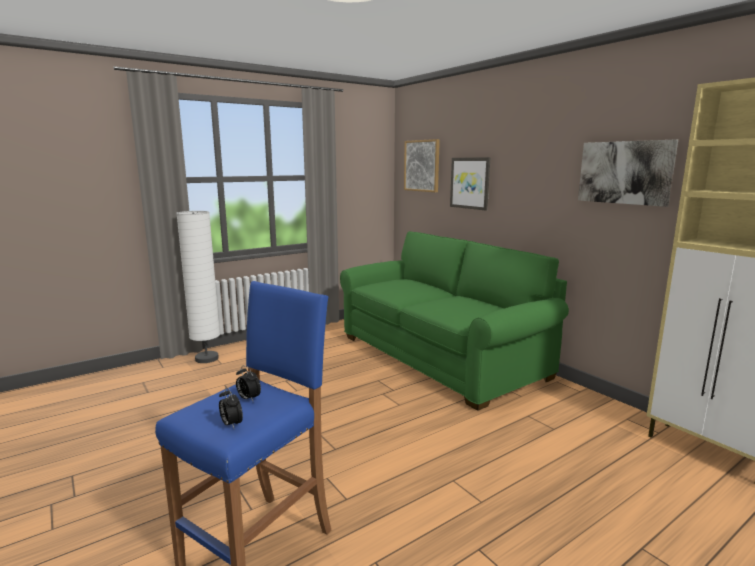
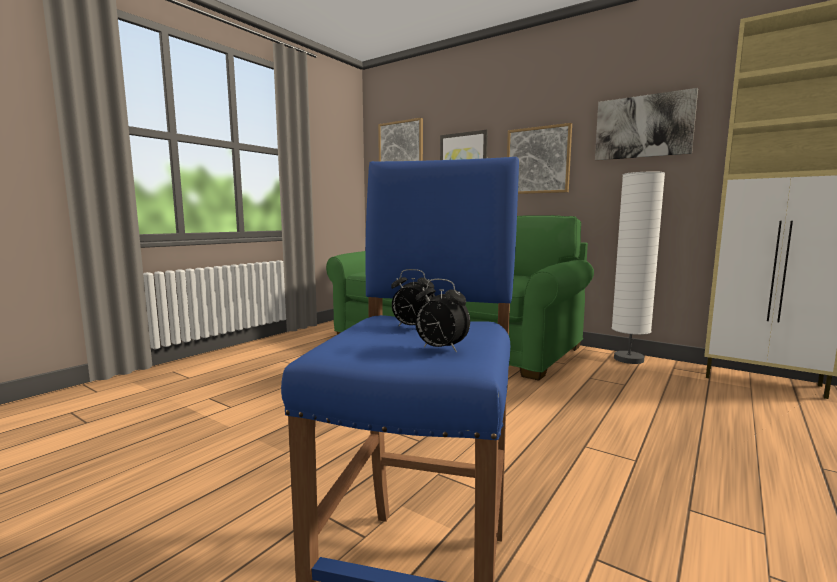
camera: 20 degrees left, 5 degrees down
(207, 358) = (163, 375): white floor lamp -> white floor lamp (628, 359)
(531, 193) = (538, 160): none -> picture

